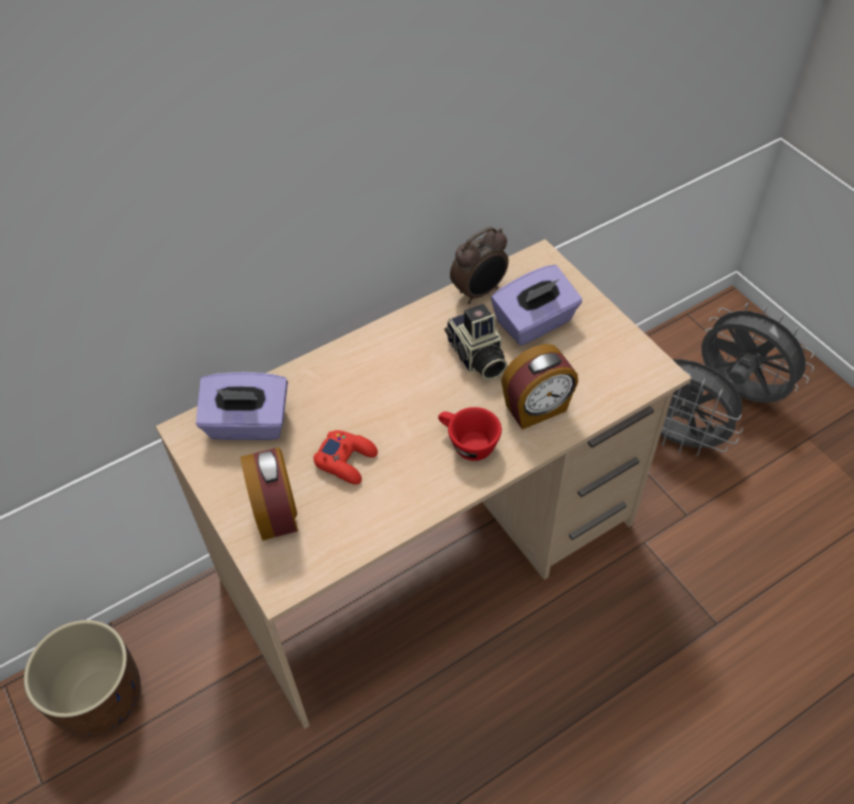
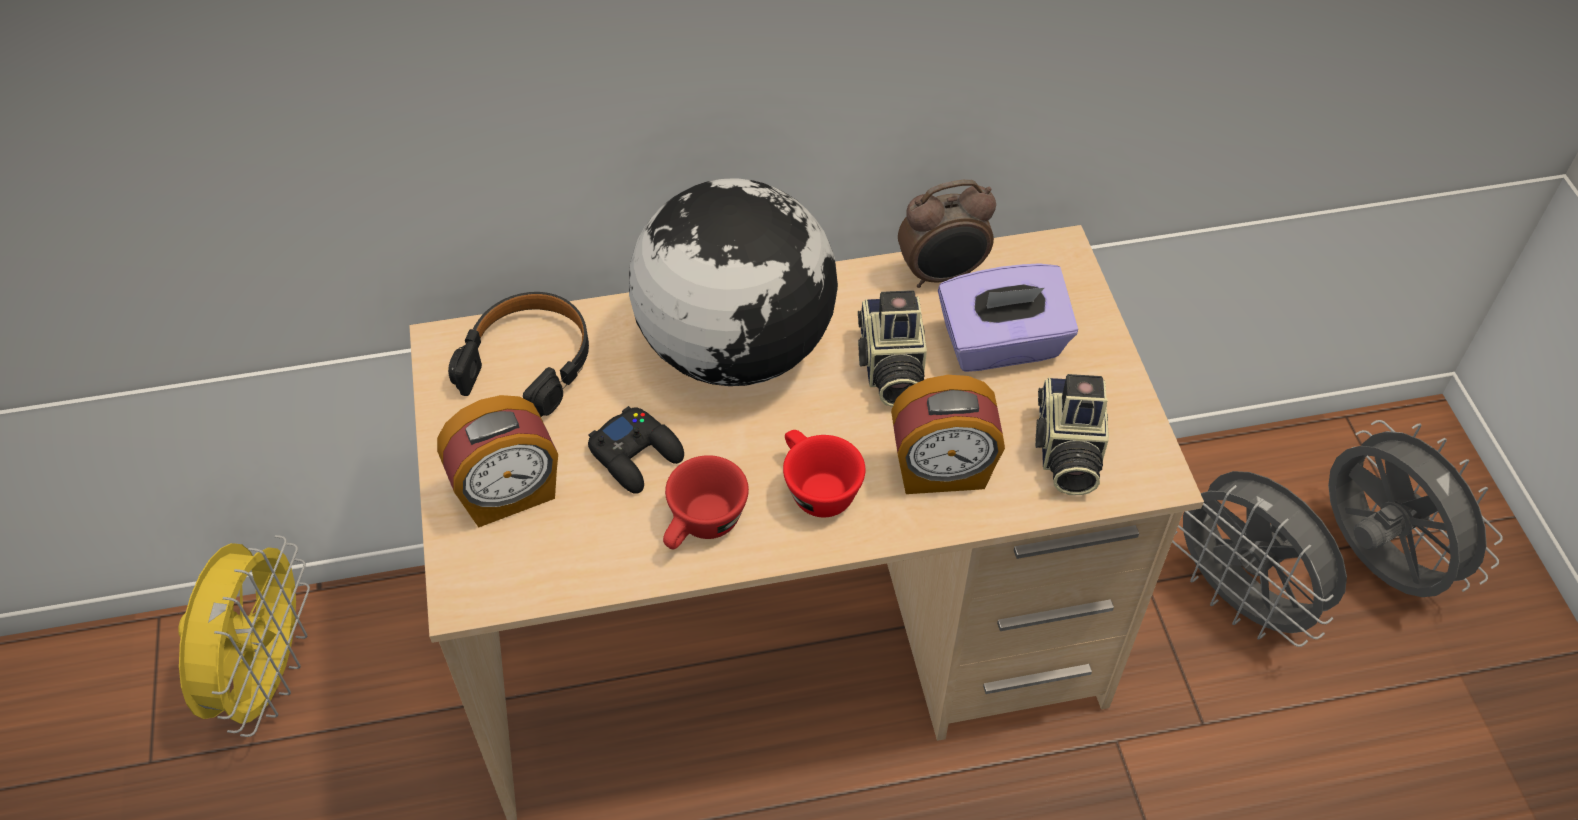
camera: 20 degrees right, 0 degrees up
(100, 697) = (267, 677): brown planter -> yellow fan
(248, 424) = (529, 362): purple tissue box -> black headphones
(276, 512) = (509, 495): alarm clock -> alarm clock turned 60 degrees clockwise
(346, 460) = (637, 455): red game controller -> black game controller
(375, 374) = (734, 347): none -> globe
(409, 490) = (702, 527): none -> red cup
(602, 374) = (1066, 452): none -> camera

